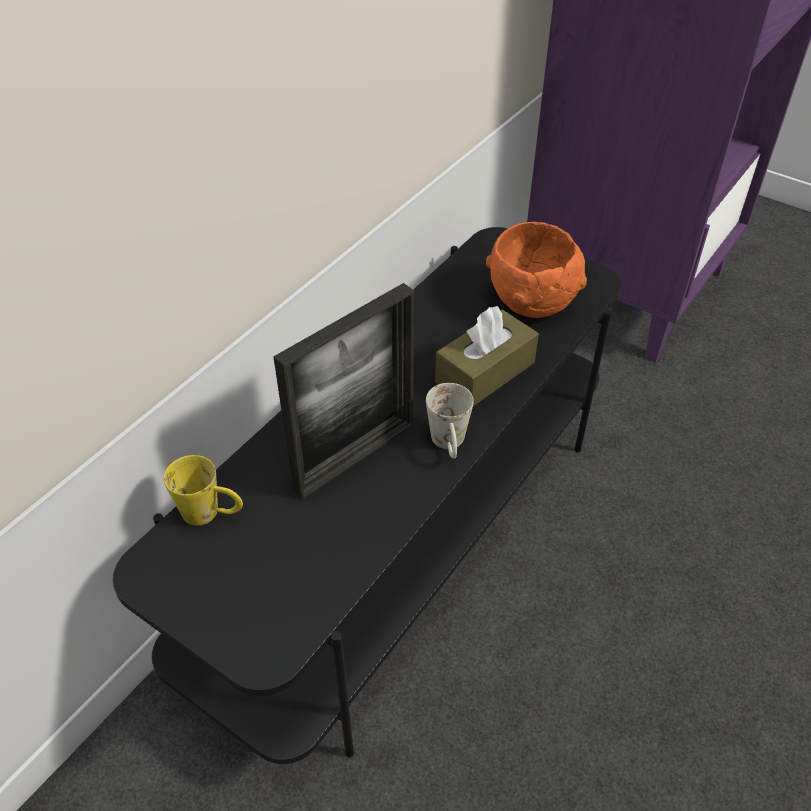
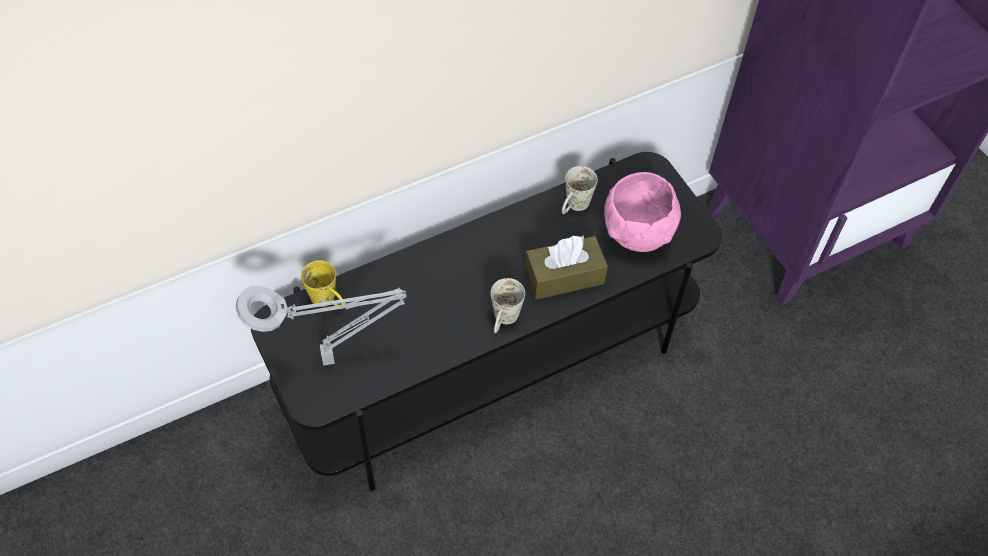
camera: 25 degrees right, 10 degrees up
(259, 581) = (333, 358): none -> grey table lamp
(355, 457) = (437, 301): picture frame -> none
(446, 303) = (574, 207): none -> white mug
(531, 301) = (638, 232): orange bowl -> pink bowl

